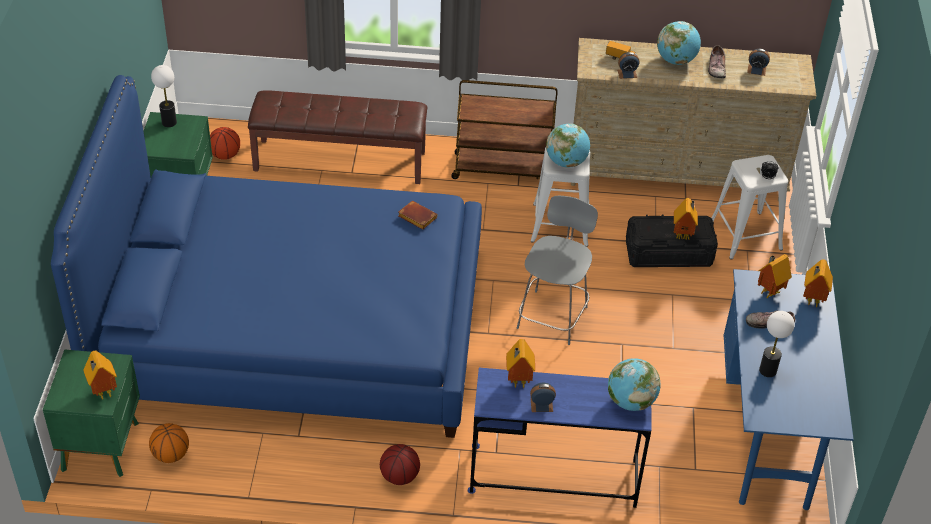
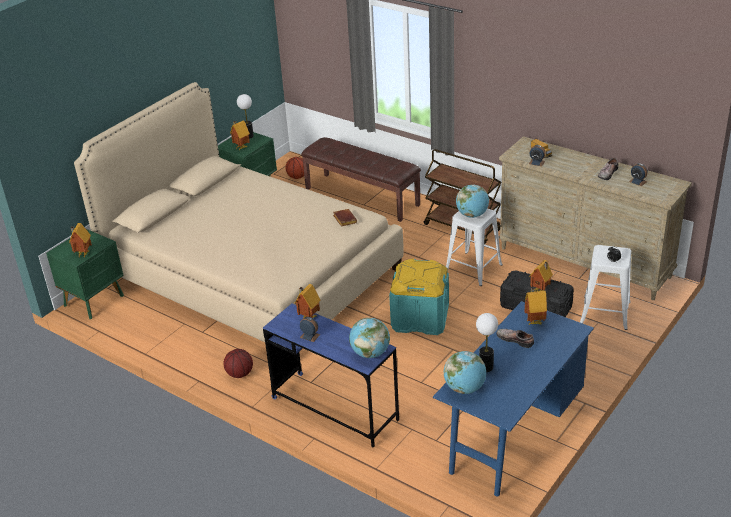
camera: 35 degrees right, 10 degrees down
(171, 455) = (125, 317): basketball -> none
(290, 327) = (251, 274): blue bed -> beige bed
(553, 315) = (420, 318): grey stool -> turquoise storage box
(676, 60) = (581, 163): globe -> globe (465, 388)
(811, 300) = (562, 336): toy house -> toy house (241, 147)

